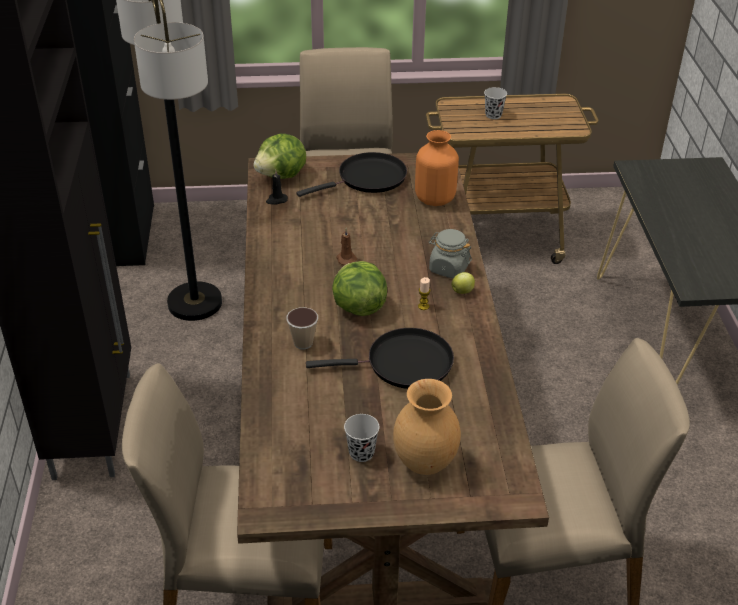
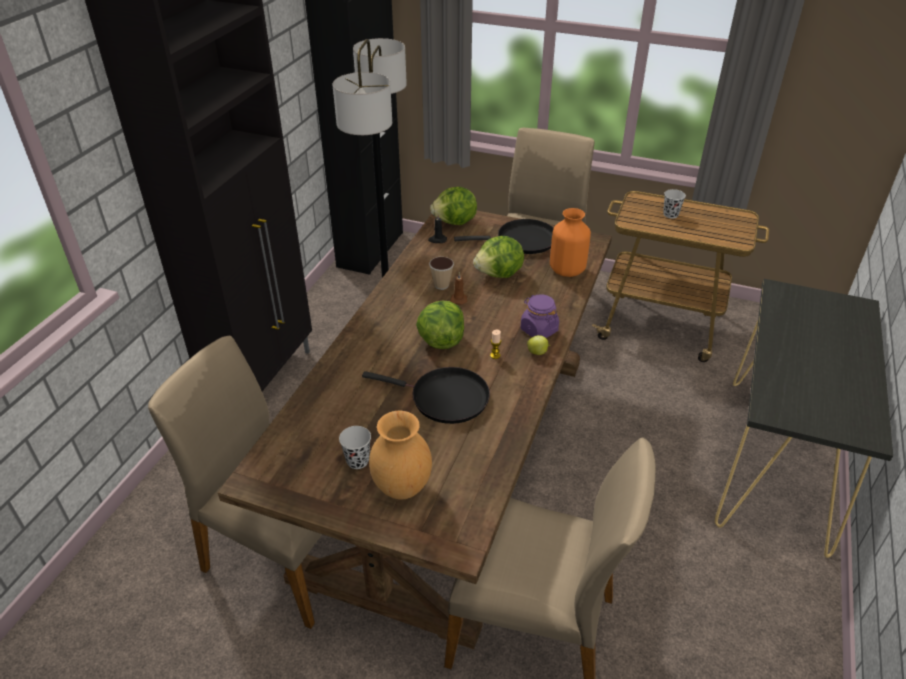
camera: 25 degrees right, 0 degrees up
(303, 343) = (377, 356): cup -> cup (441, 285)
(369, 221) = (499, 274): none -> lettuce
(448, 268) = (538, 330): grey jar -> purple jar

